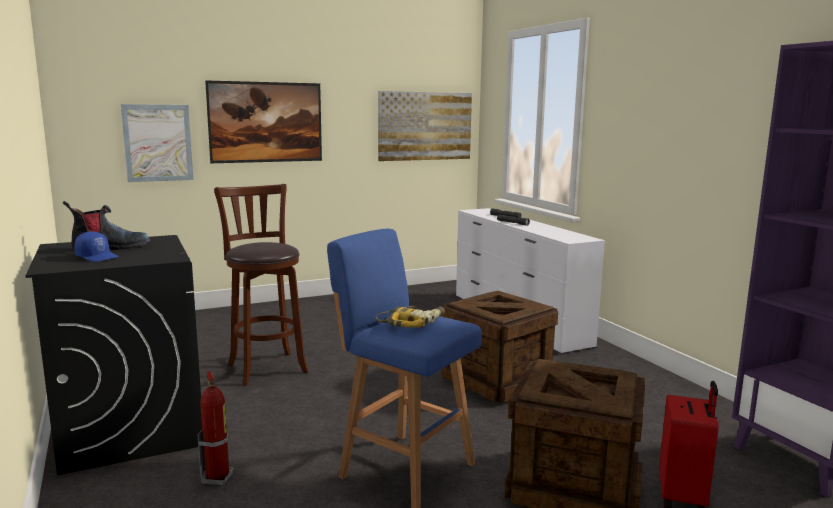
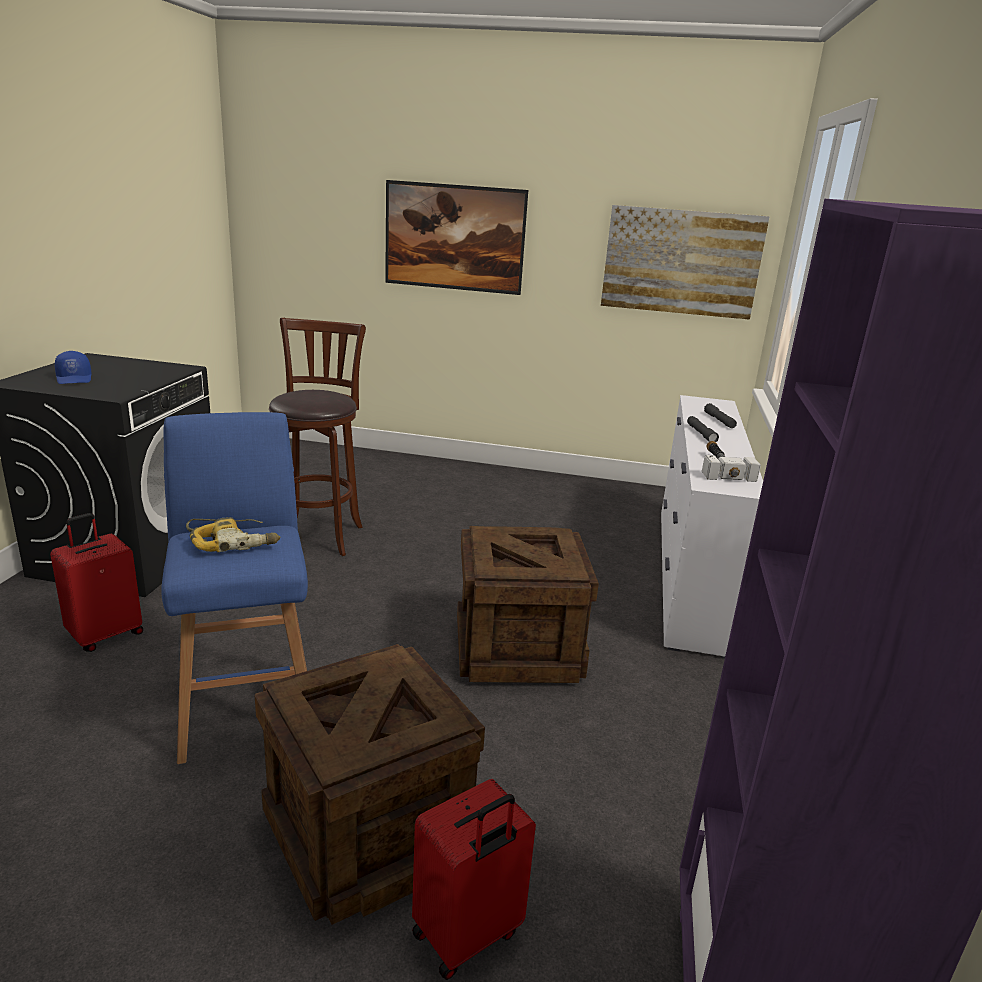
camera: 35 degrees right, 10 degrees up
(110, 247) = (114, 370): boot -> none
(158, 143) = (332, 252): picture -> none
(218, 477) = (105, 635): fire extinguisher -> red suitcase
(555, 233) = (720, 467): none -> hammer

